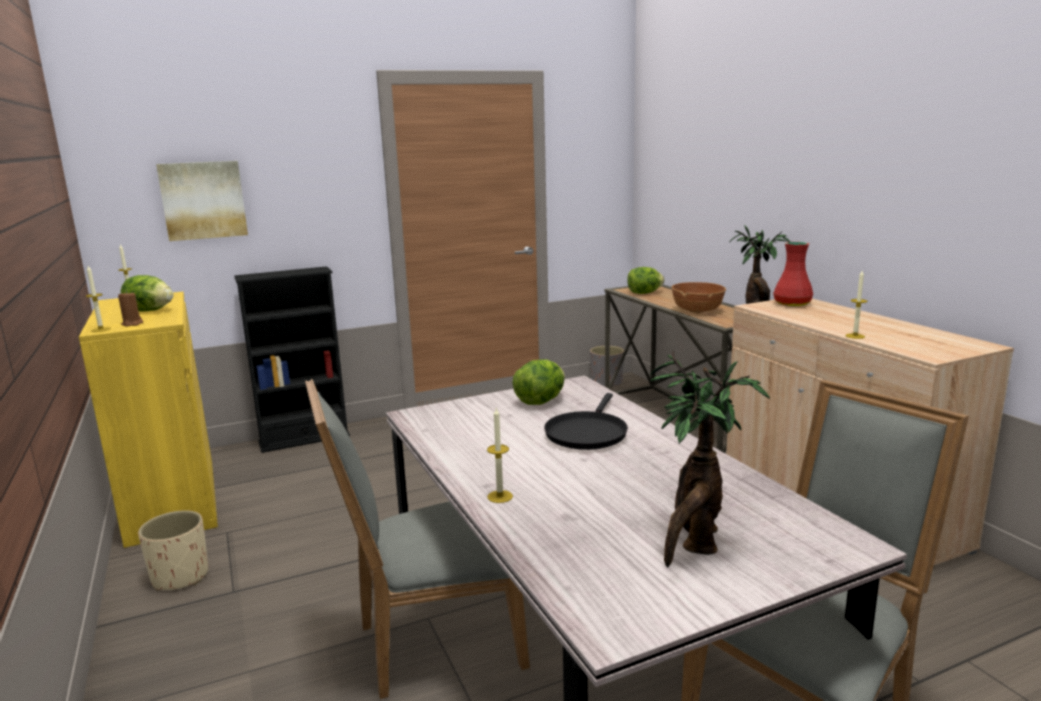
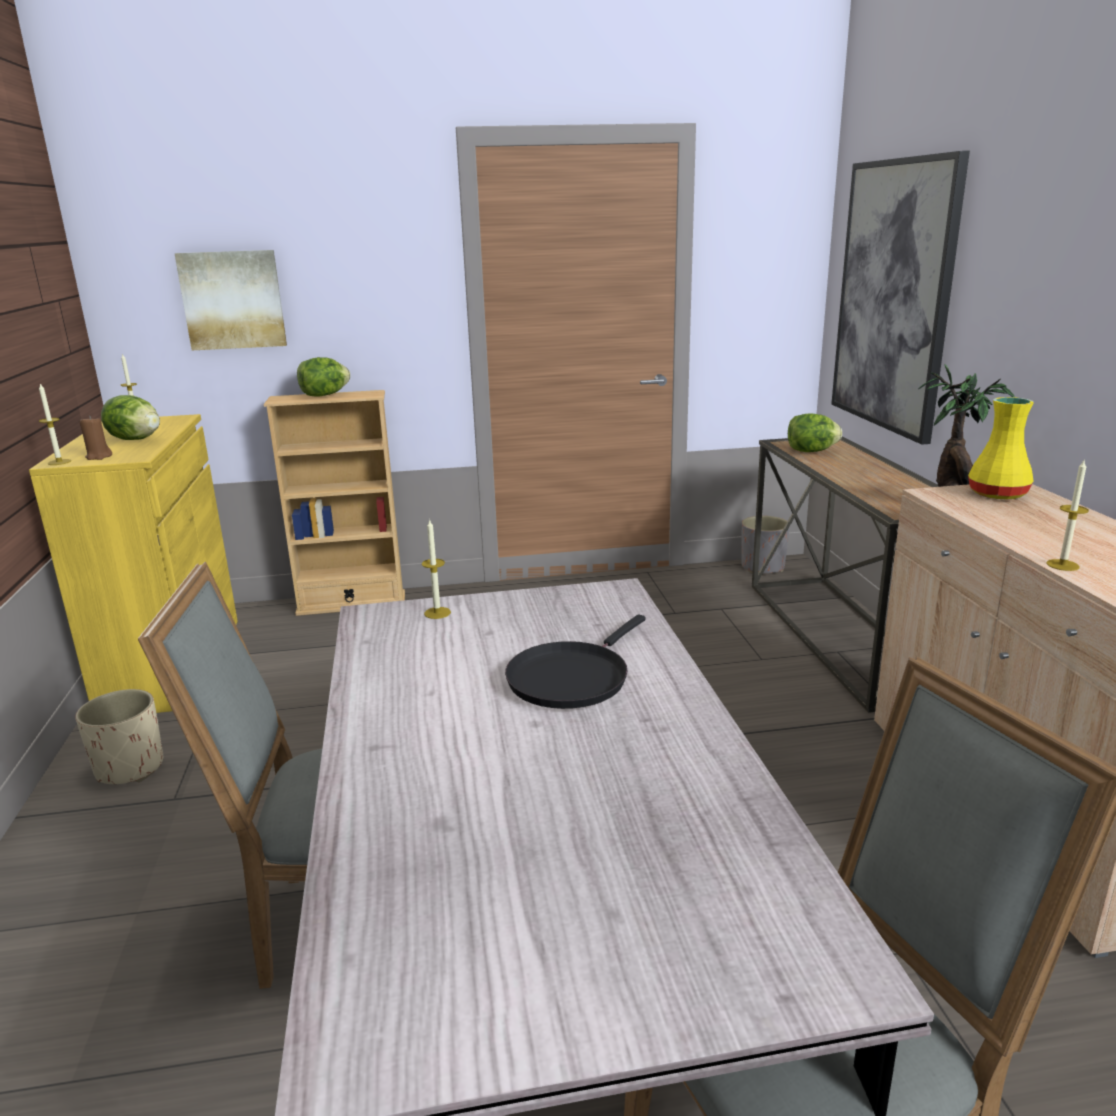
camera: 15 degrees right, 5 degrees up
(304, 439) = (351, 603): black bookcase -> beige bookcase
(500, 496) = (377, 770): candle -> candle (437, 613)
(540, 401) = (546, 615): lettuce -> lettuce (324, 395)
(690, 185) = (894, 297): none -> picture
(695, 544) = (588, 915): potted plant -> none
(697, 311) = (869, 487): brown bowl -> none
(793, 304) = (999, 494): red vase -> yellow vase

